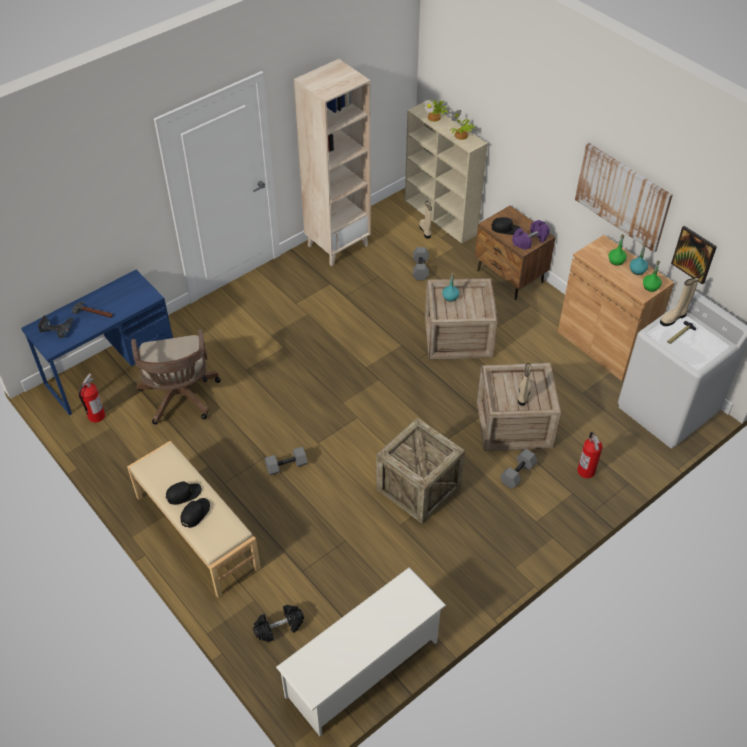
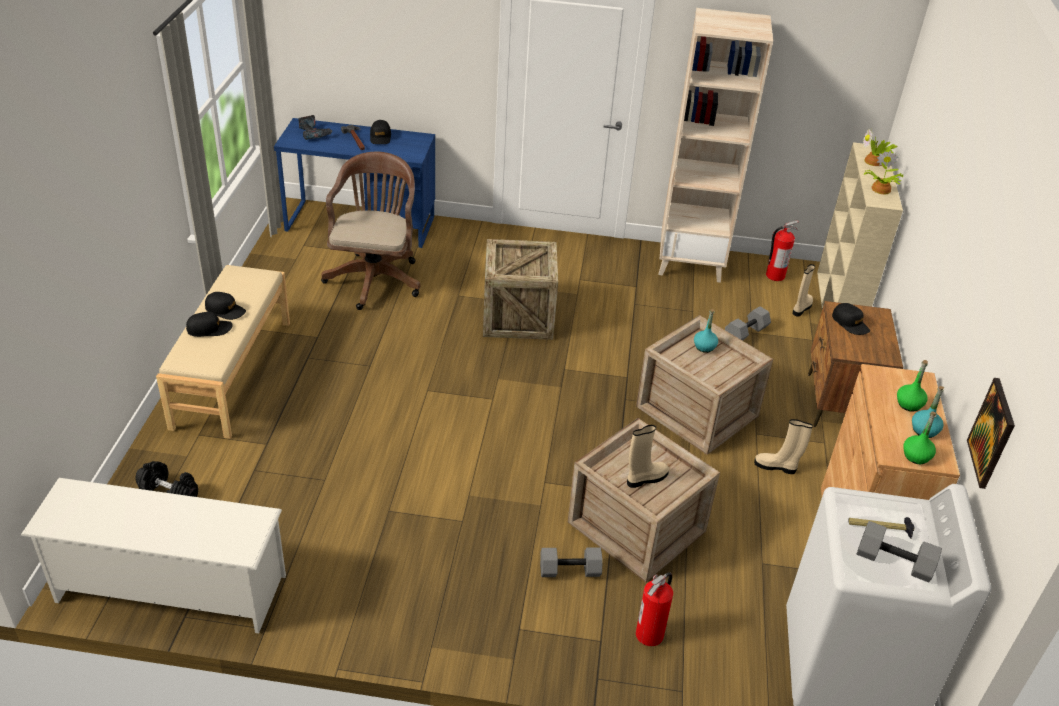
camera: 45 degrees right, 10 degrees down
(96, 416) = (299, 244): fire extinguisher -> fire extinguisher (774, 275)
(106, 298) = (380, 137): none -> black cap
(180, 399) = (375, 277): brown office chair -> brown office chair turned 150 degrees clockwise
(286, 465) = (374, 385): grey dumbbell -> grey dumbbell (895, 561)
(418, 487) = (454, 497): crate -> crate (518, 317)
(530, 241) = (863, 350): purple dumbbell -> none
(622, 196) = (968, 314): picture -> none
(674, 318) = (901, 507): beige boot -> beige boot (776, 466)

